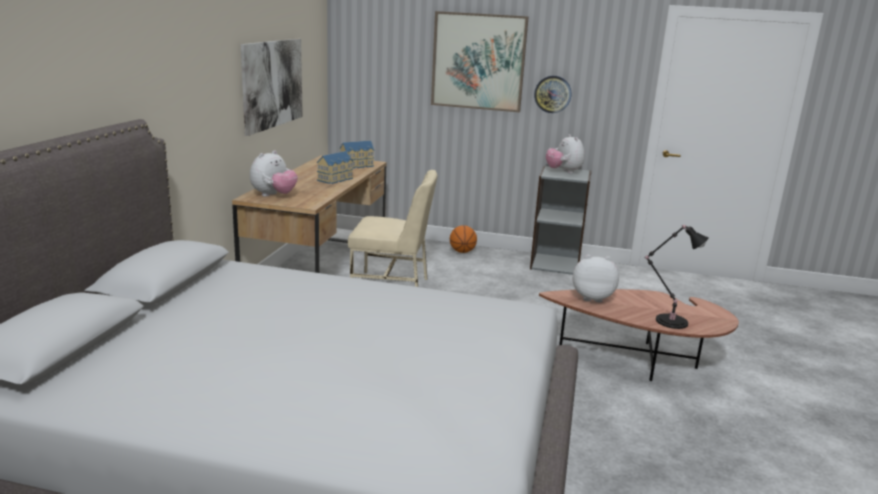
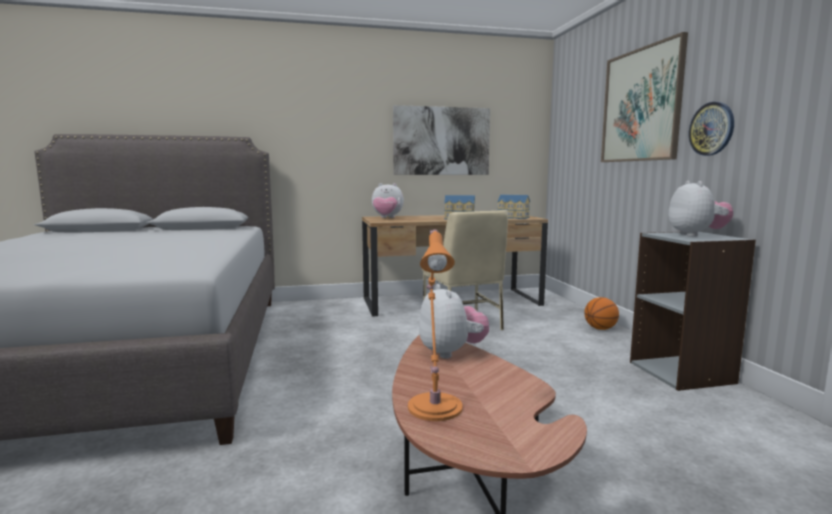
camera: 65 degrees right, 10 degrees down
(563, 172) = (696, 235): plush toy -> plush toy turned 135 degrees clockwise
(668, 321) = (435, 405): black table lamp -> orange table lamp

